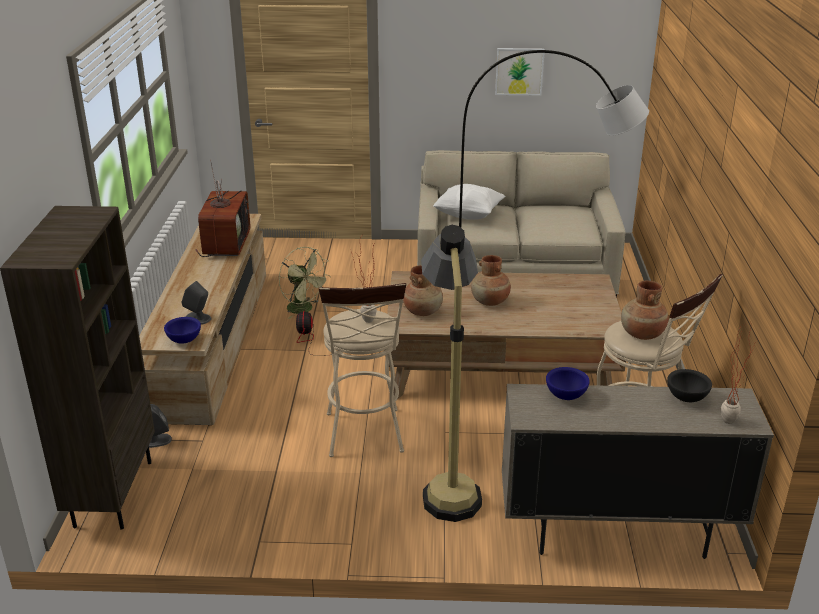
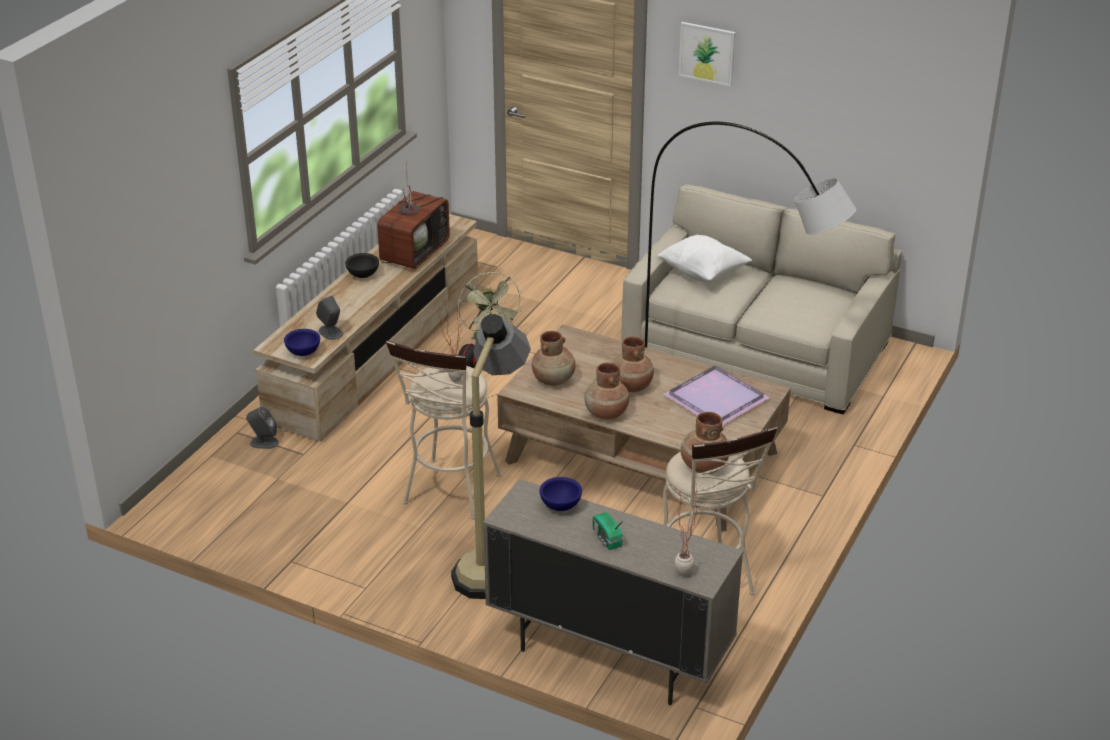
camera: 25 degrees right, 5 degrees up
(112, 493) = (199, 480): brown bookcase -> none
(489, 325) = (606, 413): none -> brown vase
(519, 71) = (802, 114): picture -> picture (707, 53)
(562, 294) = (716, 397): none -> purple tray
(634, 411) = (606, 538): none -> radio
(686, 398) = (669, 541): black bowl -> black bowl (362, 275)

